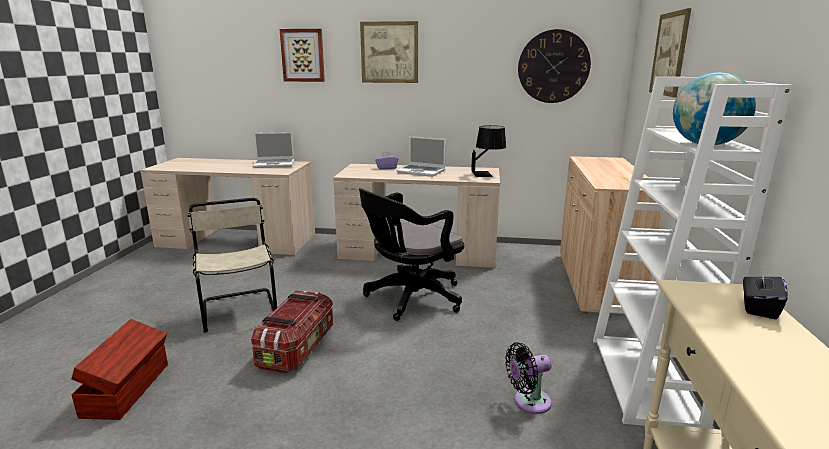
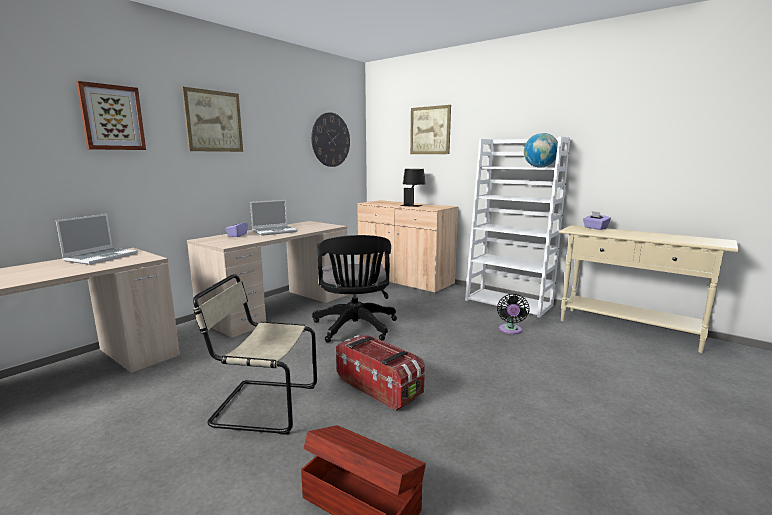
camera: 60 degrees left, 5 degrees down
(487, 173) = (319, 224): black table lamp -> black table lamp (413, 205)
(758, 308) = (595, 228): black tissue box -> purple tissue box

